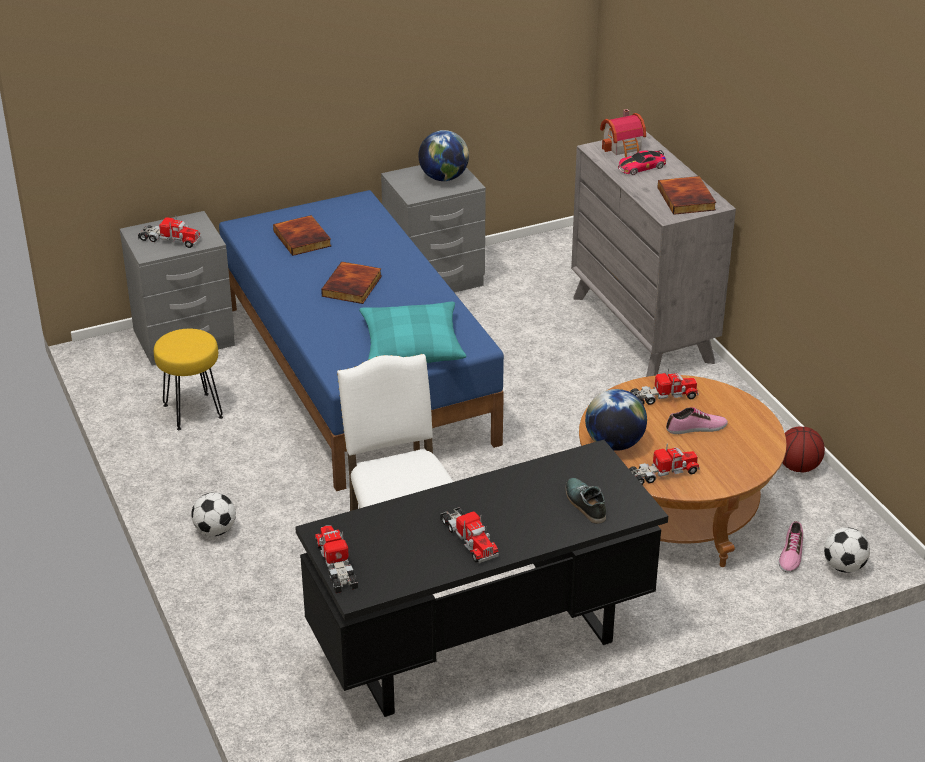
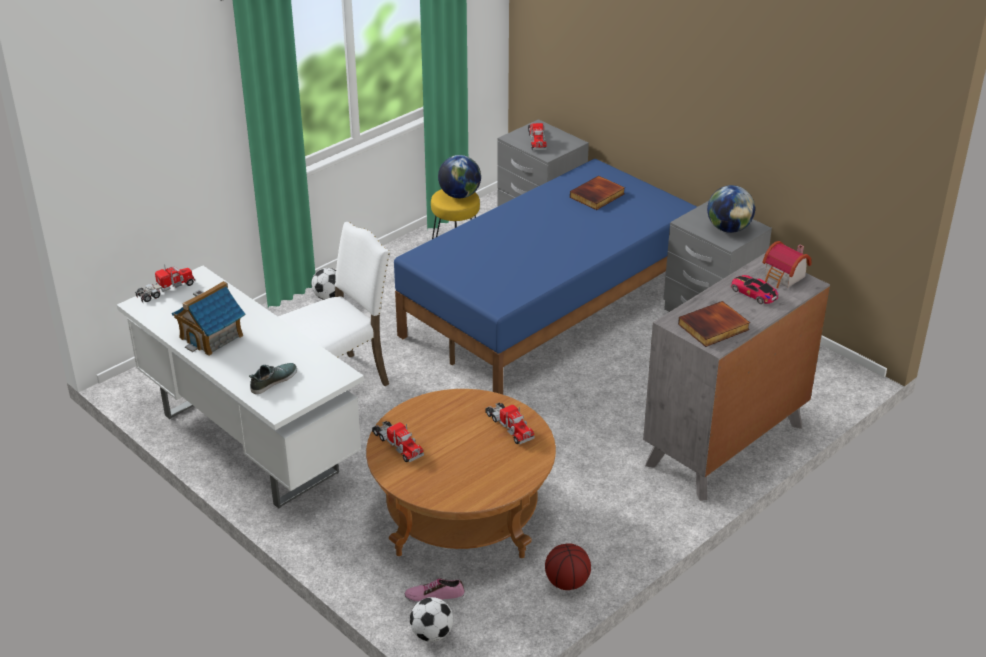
camera: 70 degrees right, 0 degrees up
(353, 286) = (545, 232): book -> none
(412, 345) = (480, 276): turquoise pillow -> none
(468, 539) = (212, 336): toy truck -> toy house
(481, 649) = (248, 443): black desk -> white desk
(614, 444) = (427, 412): globe -> globe (459, 195)
(696, 428) = (473, 453): shoe -> none

